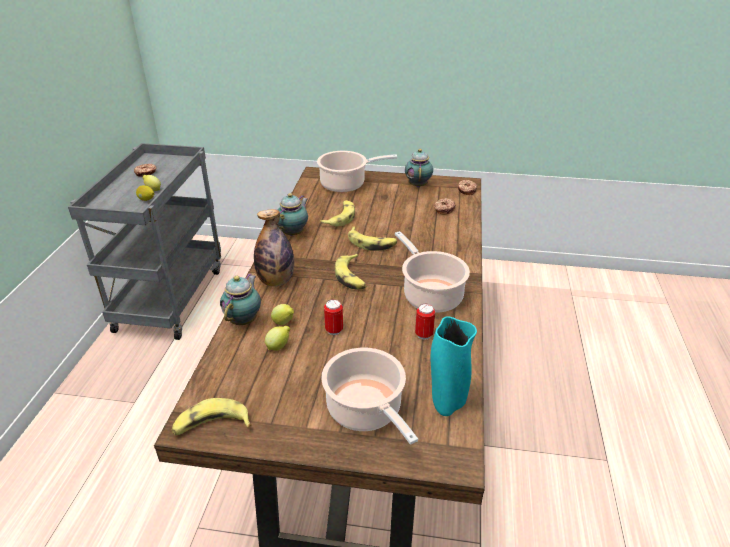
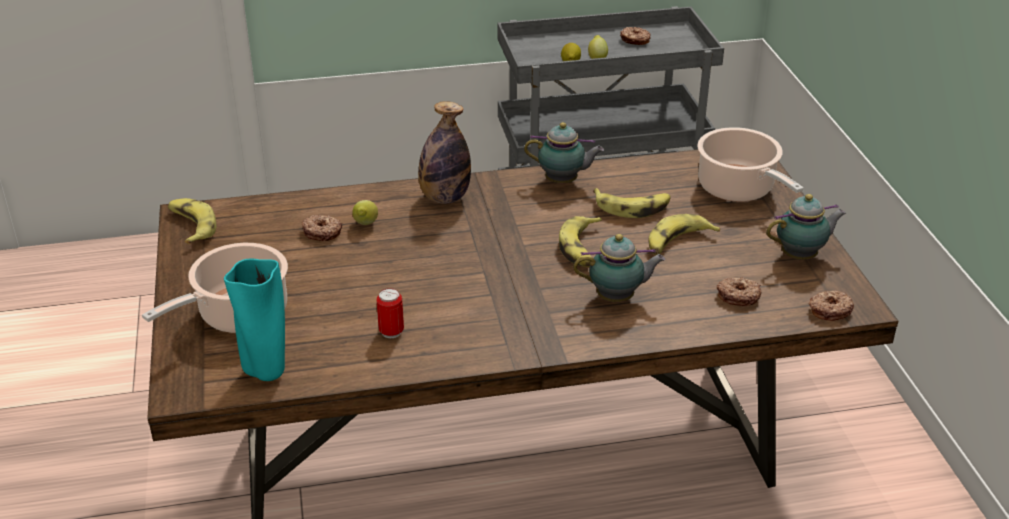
camera: 70 degrees right, 0 degrees up
(244, 320) = (358, 198): teapot -> teapot (618, 298)
(279, 346) = (322, 232): lemon -> donut
(334, 330) = (368, 262): can -> none
(352, 277) = (487, 250): banana -> banana (677, 242)
(430, 295) = (482, 323): cooking pot -> none

